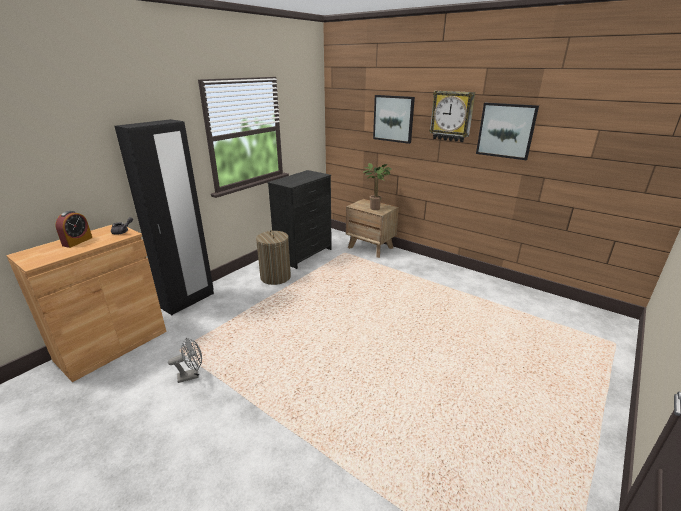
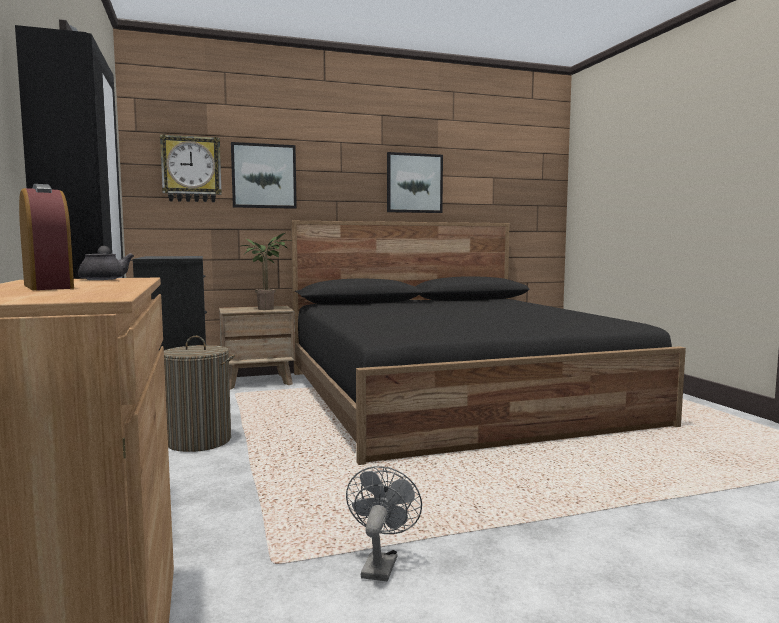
camera: 55 degrees left, 20 degrees down
(432, 312) = (454, 395): none -> black bed
(451, 116) = (349, 169): wall clock -> wall clock (191, 169)

